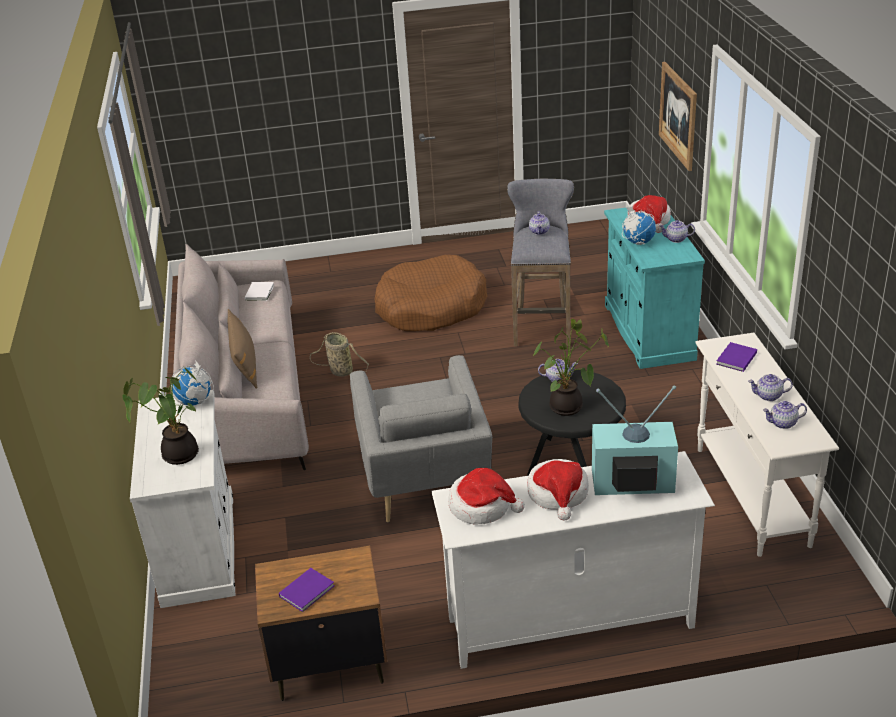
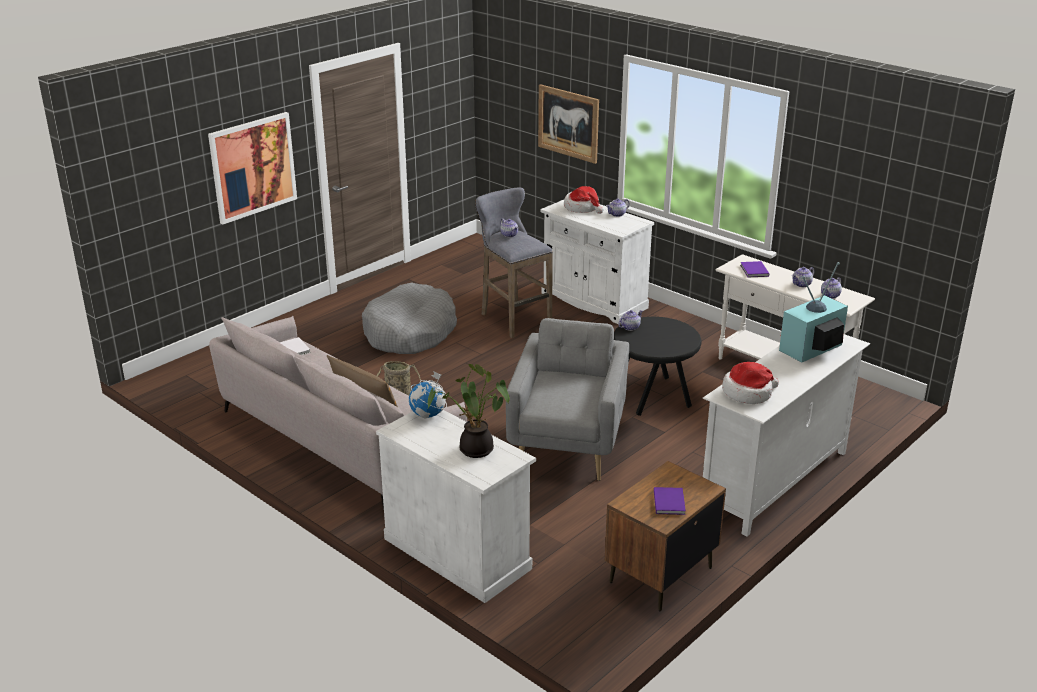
camera: 40 degrees left, 5 degrees down
(317, 100) = (253, 167): none -> picture
(424, 482) = (568, 443): grey armchair -> grey armchair turned 120 degrees counterclockwise
(430, 307) = (410, 333): brown dog bed -> grey dog bed
(558, 494) = (781, 370): hat -> none
(568, 408) = (663, 342): potted plant -> none
(638, 242) = (595, 222): globe -> none
(648, 332) = (594, 300): turquoise cabinet -> white cabinet

